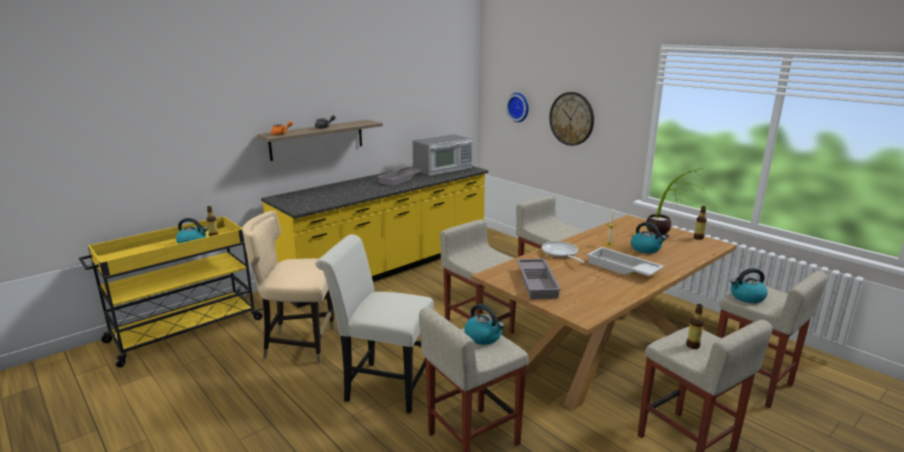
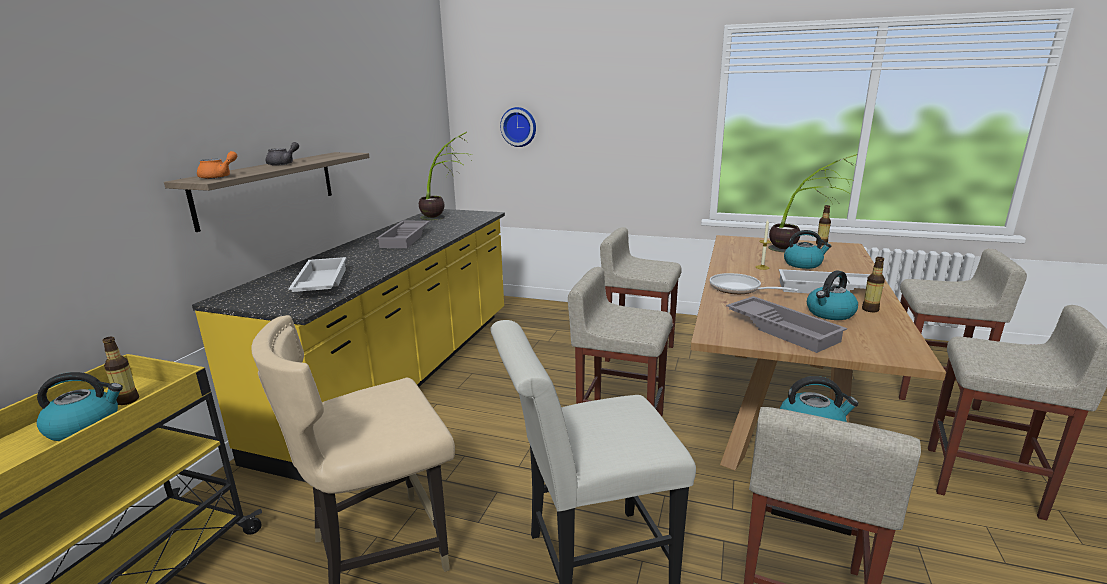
camera: 30 degrees left, 0 degrees up
(323, 198) = (320, 283): none -> white tray
(443, 168) = (444, 218): microwave -> potted plant
(571, 118) = (602, 132): wall clock -> none
(692, 345) = (1002, 358): bottle -> bottle (870, 309)
(746, 297) = (935, 293): kettle -> kettle (830, 313)

